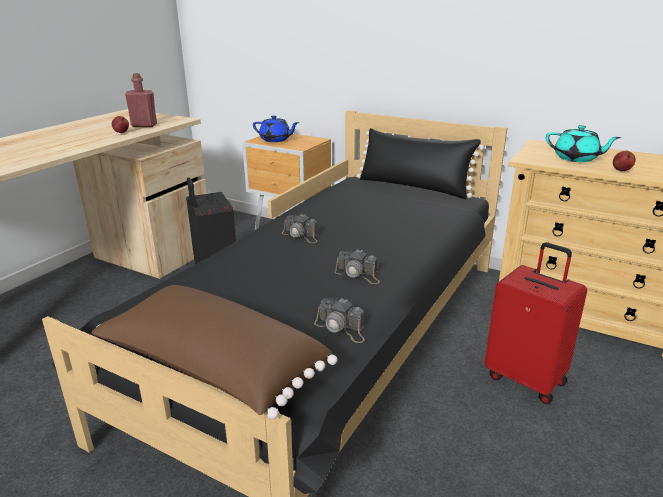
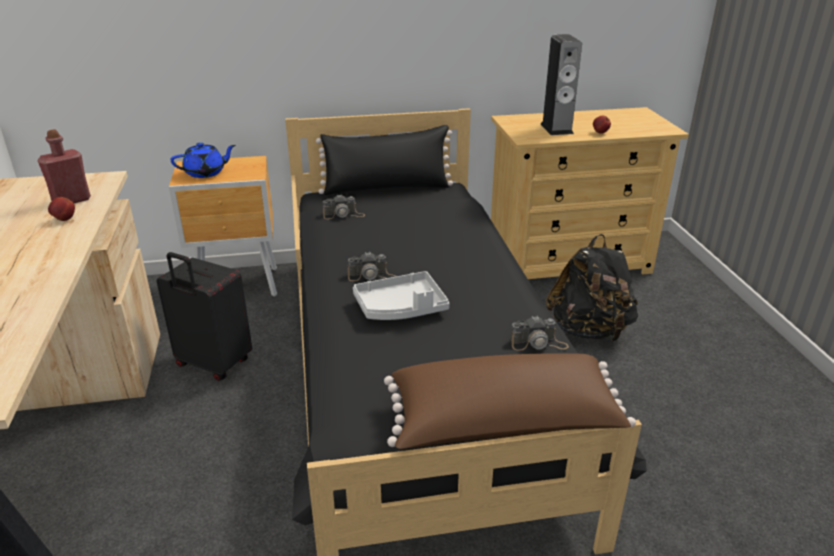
camera: 40 degrees left, 5 degrees up
(284, 262) = (401, 308): none -> grey tray
(358, 274) = (479, 293): camera -> camera (343, 214)
(526, 378) = (588, 331): red suitcase -> black backpack
(576, 158) = (556, 129): turquoise teapot -> speaker

